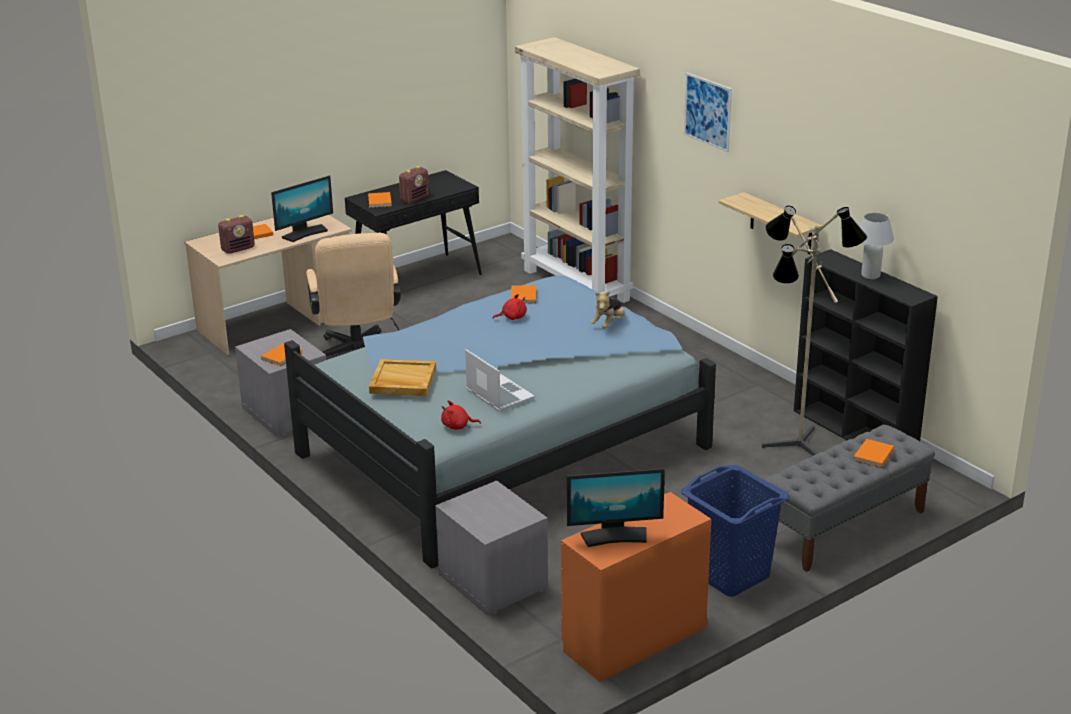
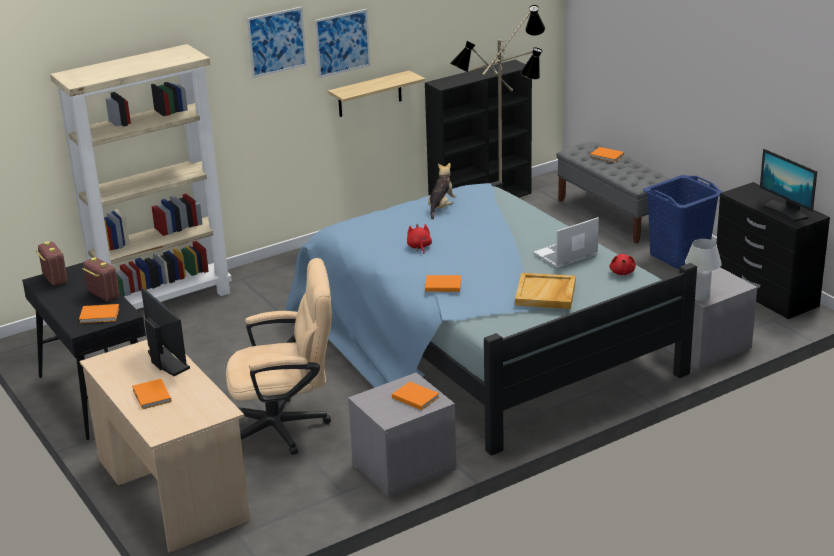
camera: 85 degrees left, 0 degrees up
(238, 249) = (195, 404): radio -> radio (55, 279)
(524, 295) = (372, 242): orange book -> orange book (442, 285)
(609, 324) = (441, 207): plush toy -> plush toy turned 105 degrees counterclockwise
(614, 536) = (785, 211): monitor -> monitor turned 150 degrees clockwise
(633, 638) = (765, 293): orange dresser -> black dresser
(762, 150) = (342, 43): none -> picture
(870, 275) = (478, 74): white table lamp -> white table lamp (700, 297)

